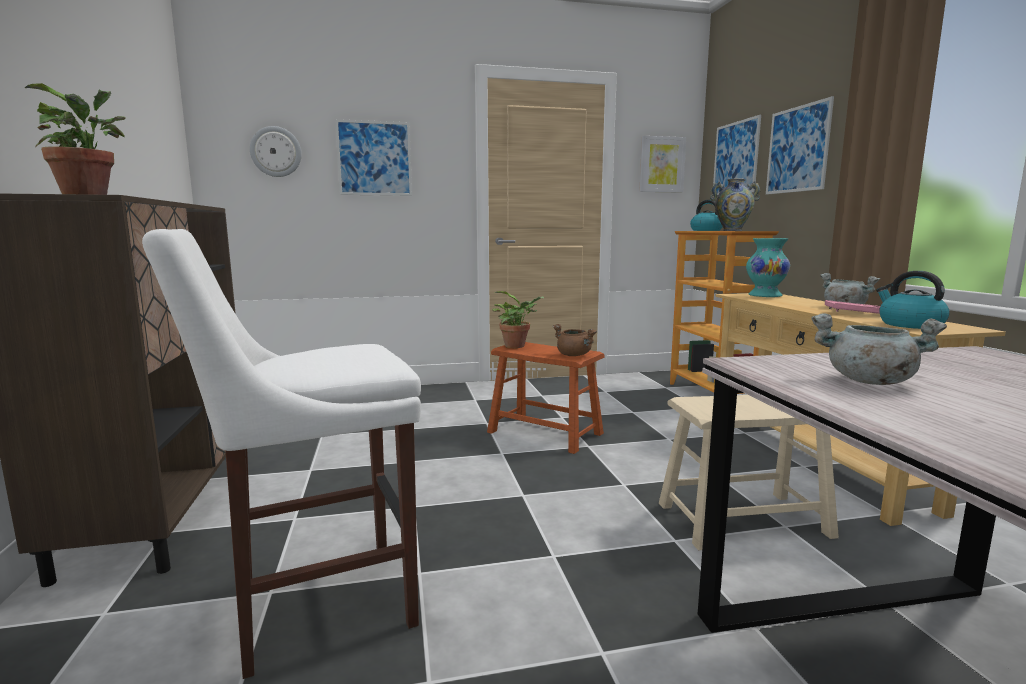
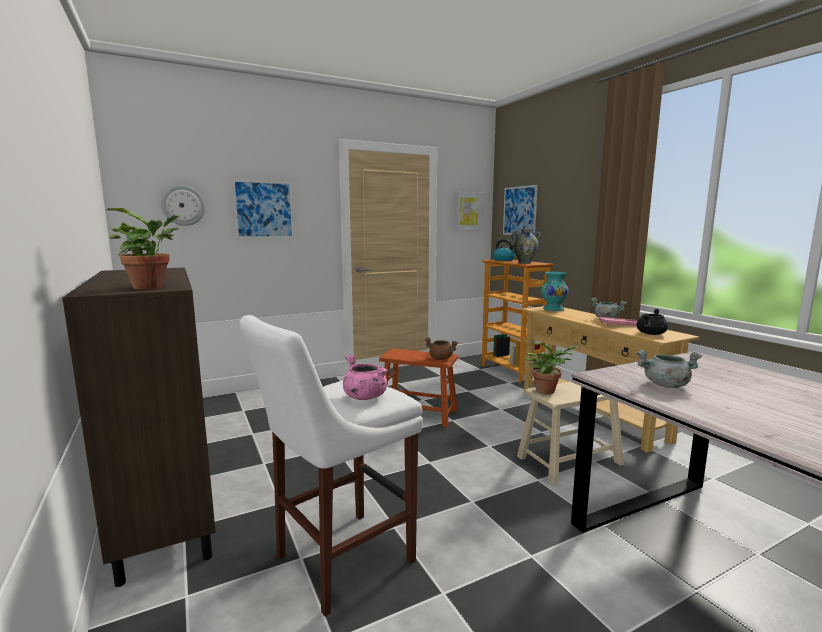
camera: 15 degrees left, 0 degrees up
(339, 361) = (364, 397): none -> pink cooking pot
(517, 346) = (396, 353): potted plant -> potted plant (547, 390)
(797, 149) = (564, 211): picture -> none
(909, 325) = (651, 334): kettle -> black cooking pot

